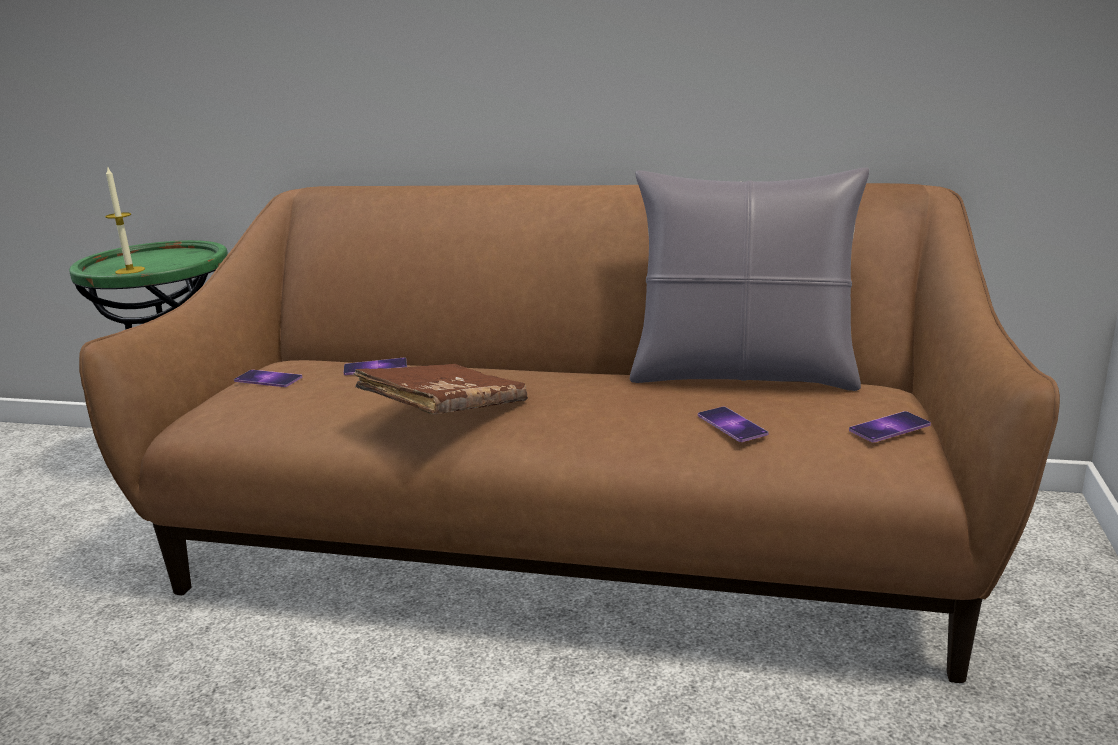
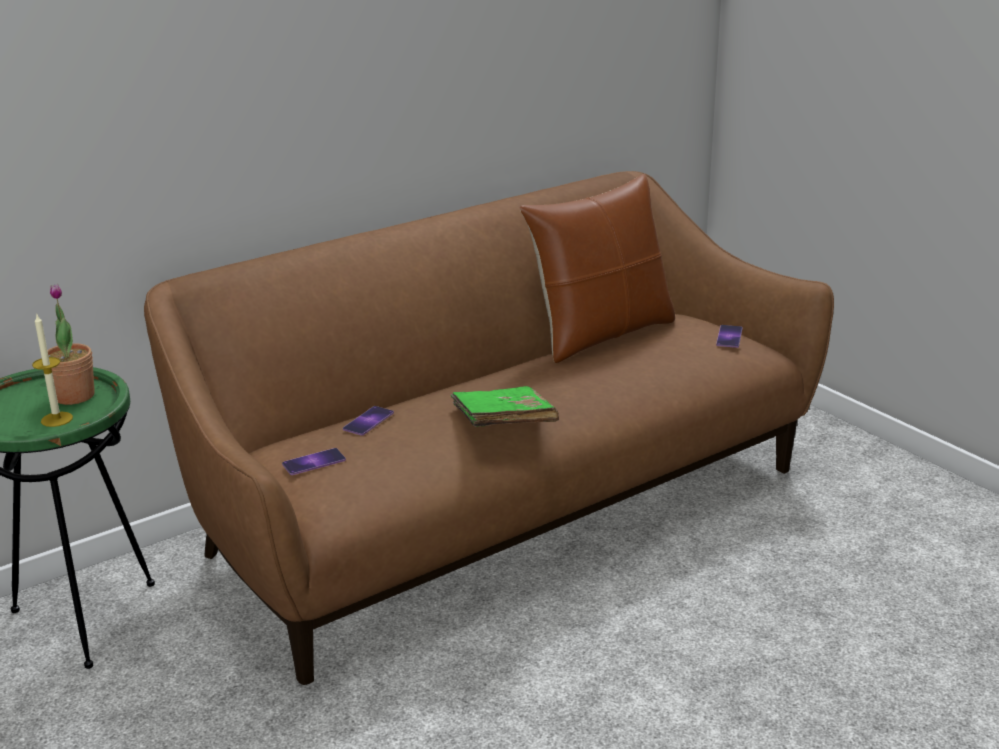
camera: 50 degrees left, 5 degrees up
(176, 262) = (74, 396): none -> potted plant
(445, 412) = (503, 425): brown book -> green book
(732, 424) = (663, 365): phone -> none
(743, 375) = (600, 334): grey pillow -> brown pillow

